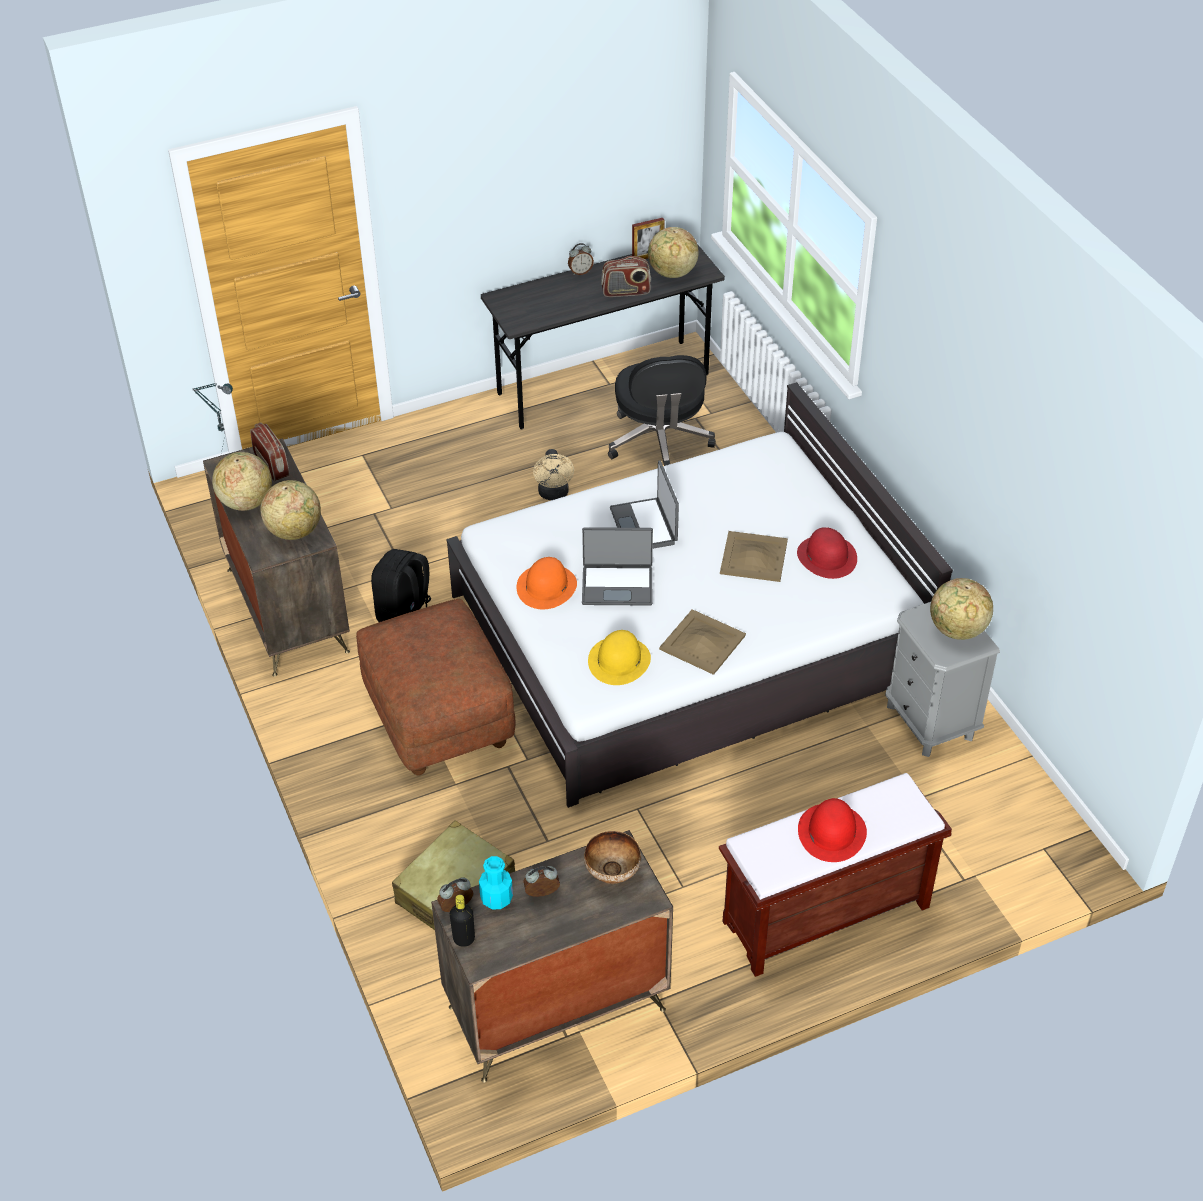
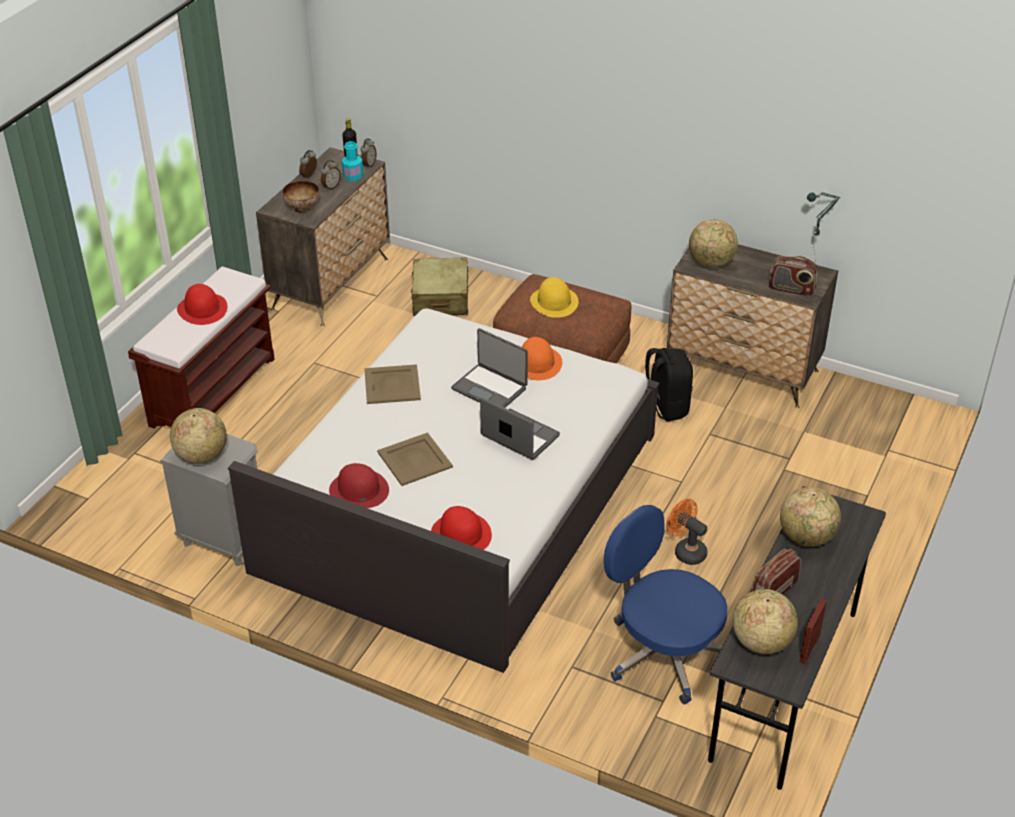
camera: 140 degrees right, 5 degrees down
(246, 502) = (767, 262): globe -> globe (806, 537)
(554, 494) = (686, 551): beige fan -> orange fan
(580, 272) = (842, 589): alarm clock -> alarm clock (309, 176)
(617, 585) = (490, 388): laptop -> laptop turned 105 degrees counterclockwise
(619, 660) = (435, 347): yellow hat -> yellow hat (554, 302)
(659, 443) = (663, 652): black office chair -> blue office chair
(776, 477) = (461, 534): none -> red hat

